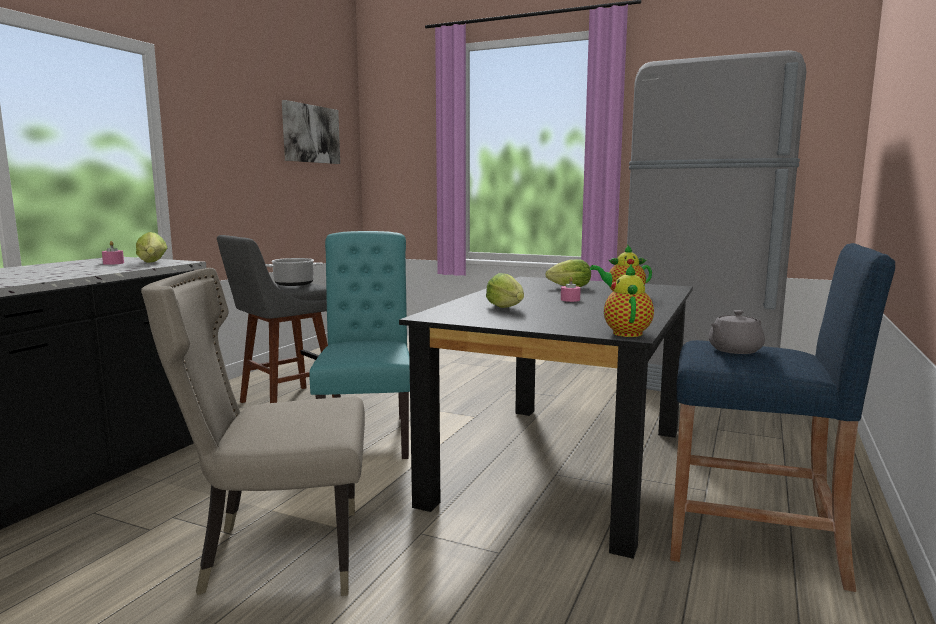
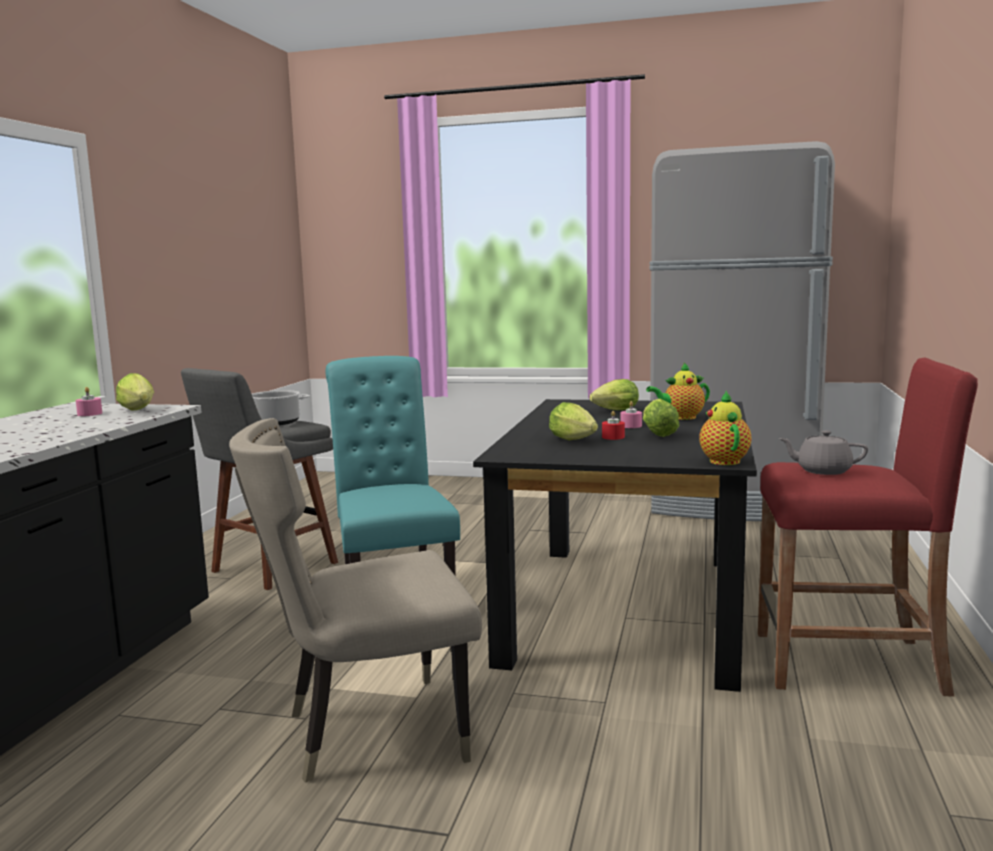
camera: 10 degrees left, 0 degrees up
(310, 134) = (249, 231): picture -> none
(544, 307) = (613, 437): none -> red candle
(588, 307) = (658, 434): none -> lettuce
(734, 350) = (822, 471): grey teapot -> grey teapot turned 60 degrees clockwise
(753, 543) = (848, 663): blue stool -> red stool

